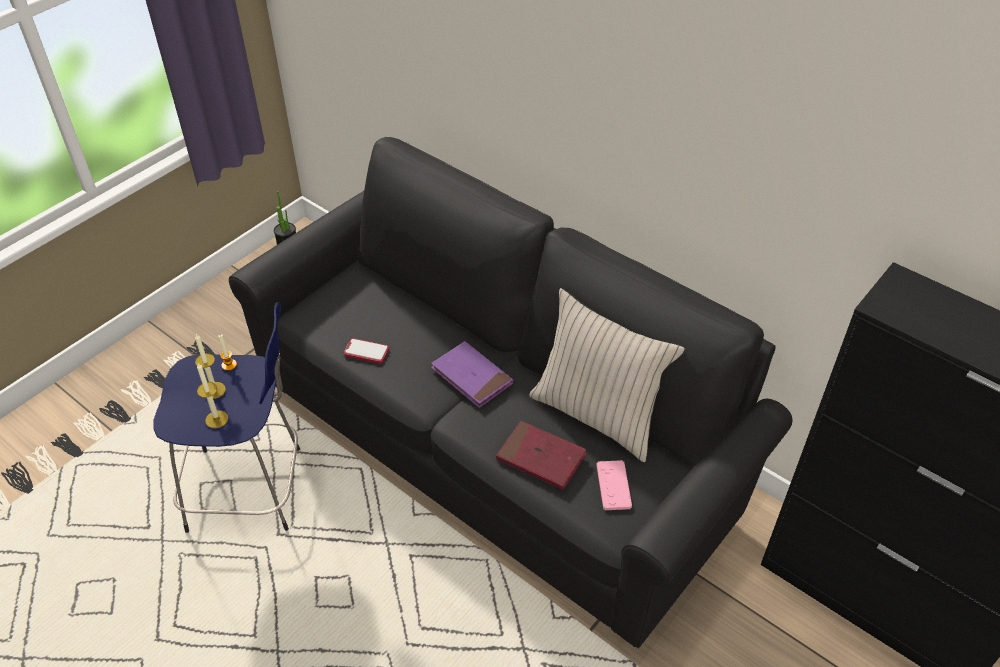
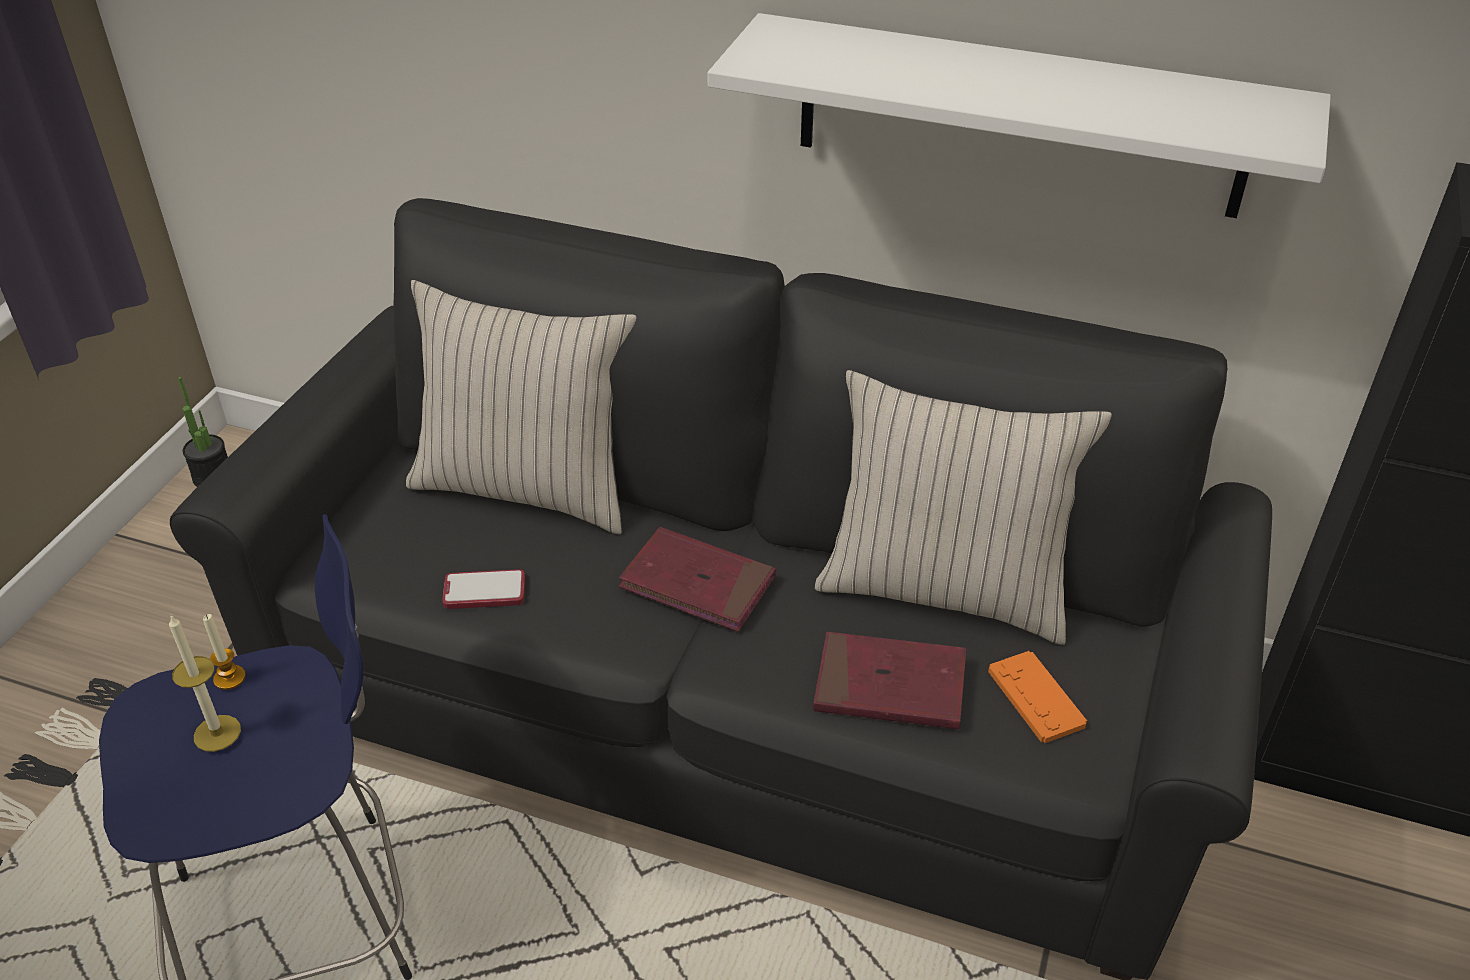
camera: 20 degrees left, 5 degrees down
(216, 419) = (245, 787): candle -> none
(411, 301) = (527, 487): none -> beige pillow
(472, 377) = (697, 584): purple book -> red book
(613, 486) = (1036, 698): pink game controller -> orange game controller
(683, 173) = (1019, 116): none -> white shelf

